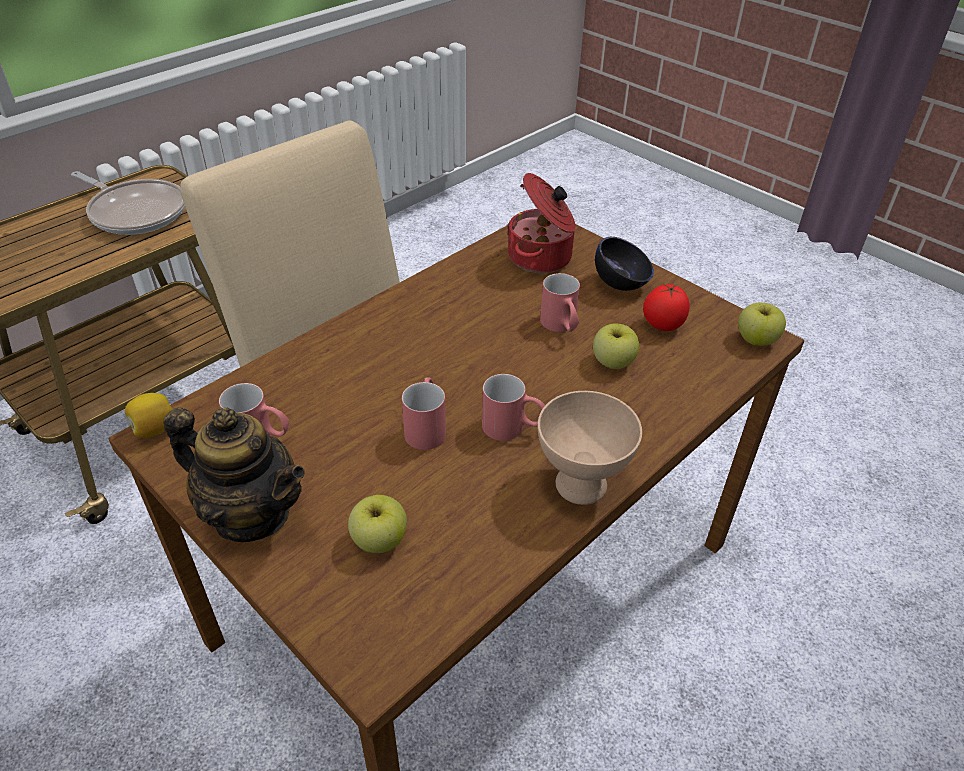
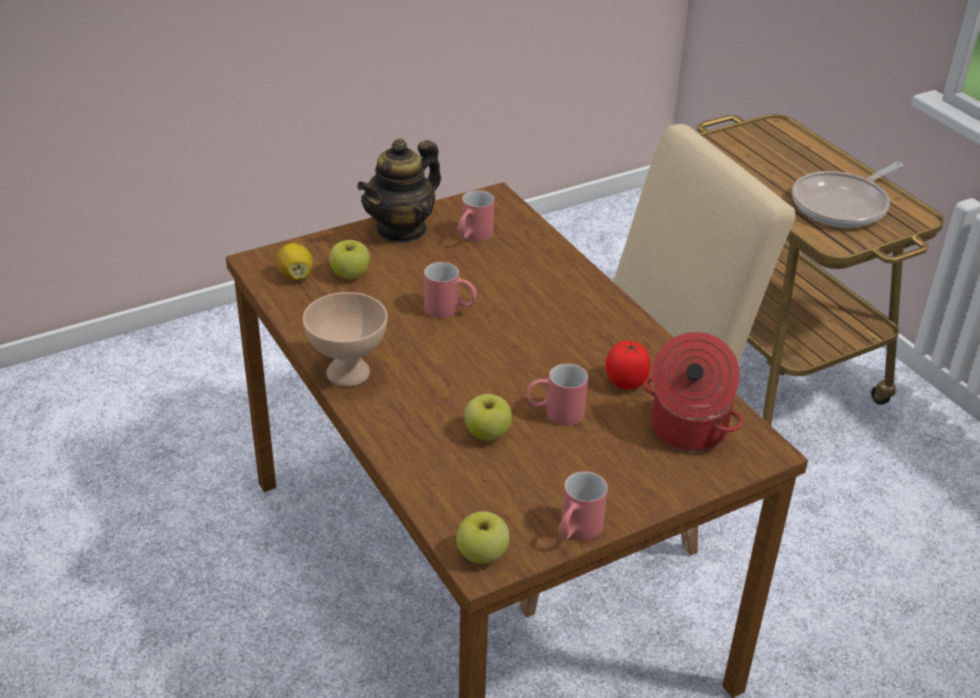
camera: 105 degrees right, 5 degrees down
(155, 429) = (502, 197): lemon -> lemon (295, 275)
(513, 428) = (427, 353): red mug -> red mug (576, 532)
(621, 284) = (618, 478): black bowl -> none
(662, 325) = (533, 487): tomato -> tomato (626, 382)

